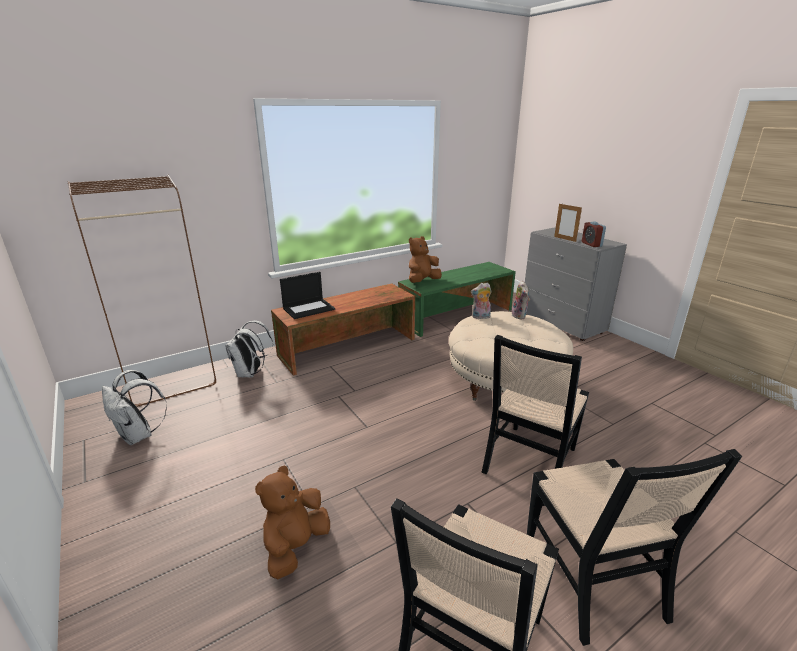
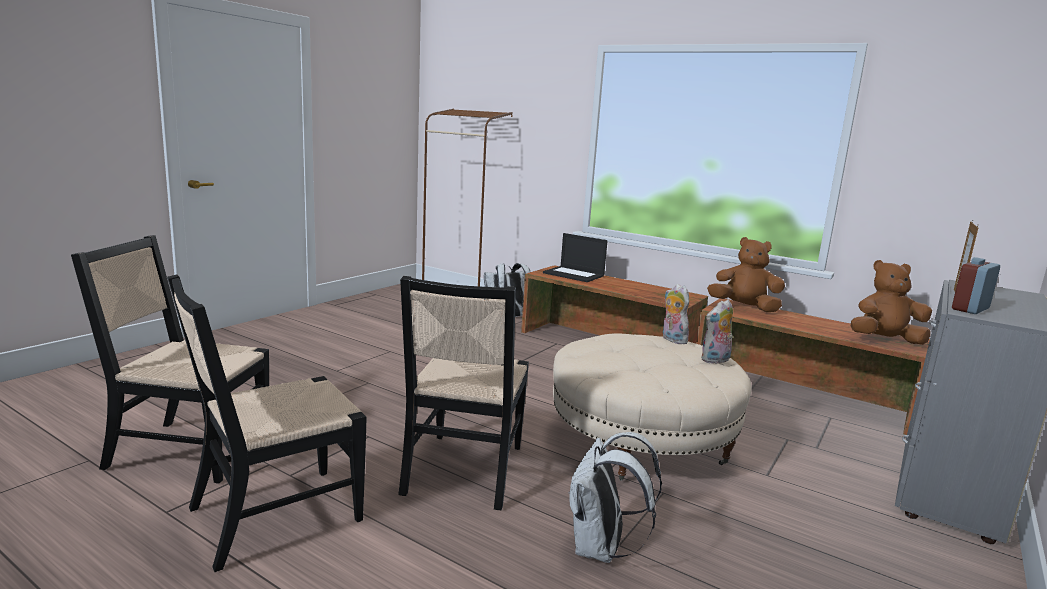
camera: 65 degrees right, 10 degrees down
(139, 435) = (390, 305): white backpack -> white backpack (601, 549)
(295, 546) = (290, 373): brown plush toy -> brown plush toy (885, 340)
(456, 315) = (800, 393): green bench -> brown bench
(530, 461) = (464, 470): chair -> chair turned 90 degrees counterclockwise

